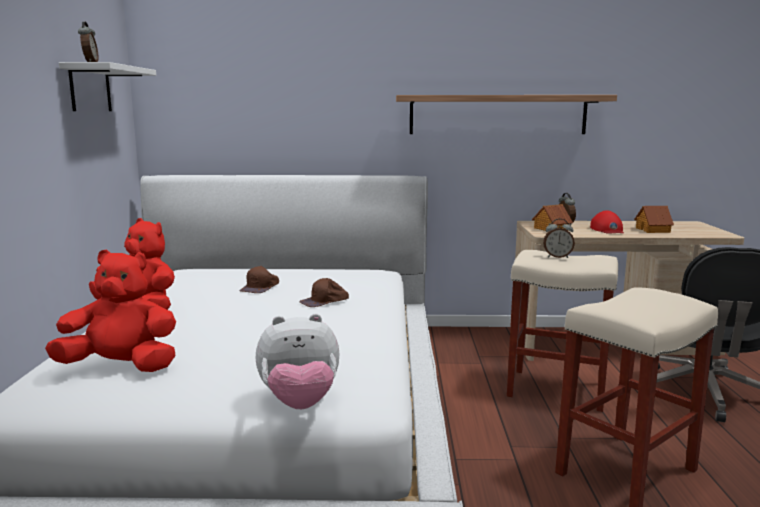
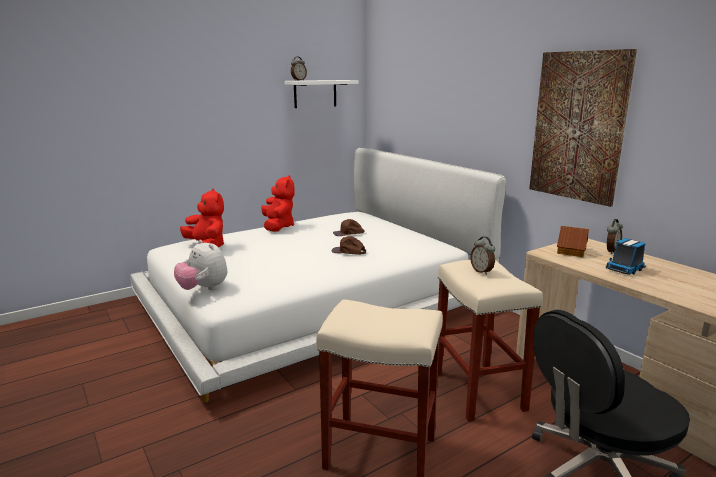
camera: 55 degrees right, 5 degrees up
(497, 115) = (578, 127): shelf -> picture
(607, 230) = (625, 269): red cap -> toy truck
(653, 230) = (678, 286): toy house -> none

